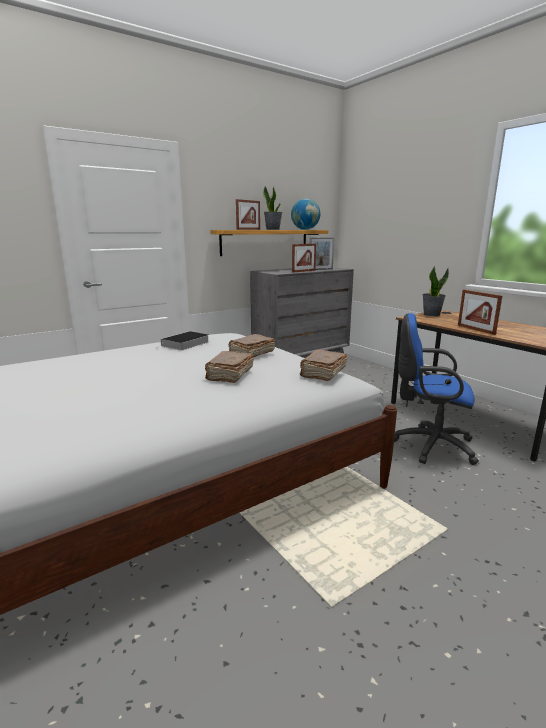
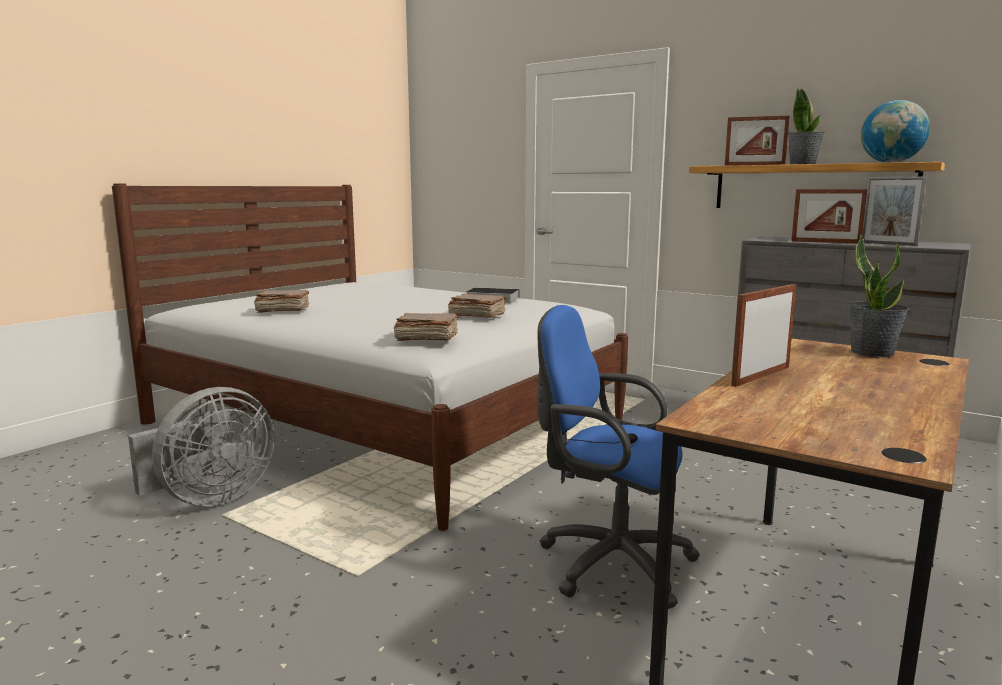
camera: 70 degrees right, 5 degrees down
(229, 375) = (390, 317): brown book -> brown book (282, 310)
(283, 619) = (210, 498): none -> grey fan
(429, 445) = (607, 562): blue office chair -> blue office chair turned 60 degrees counterclockwise

